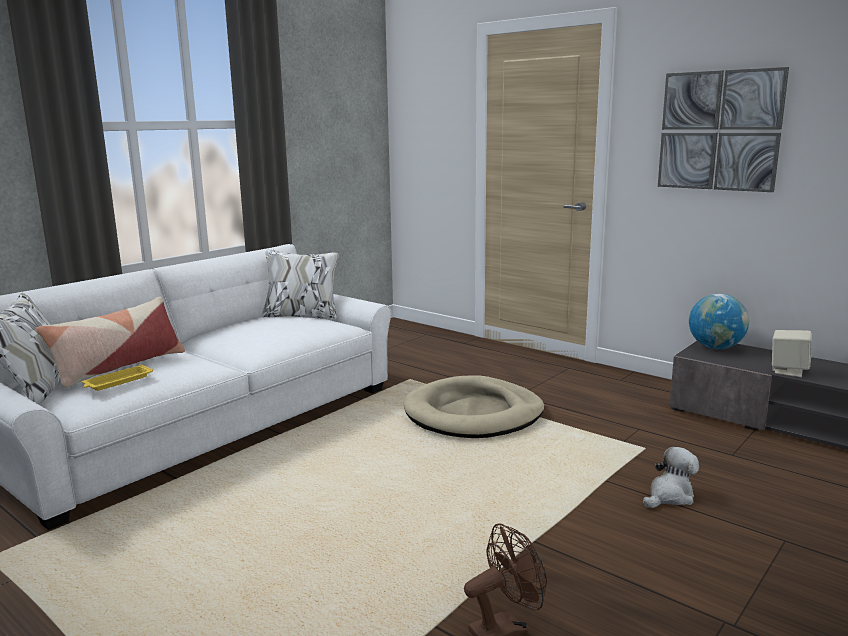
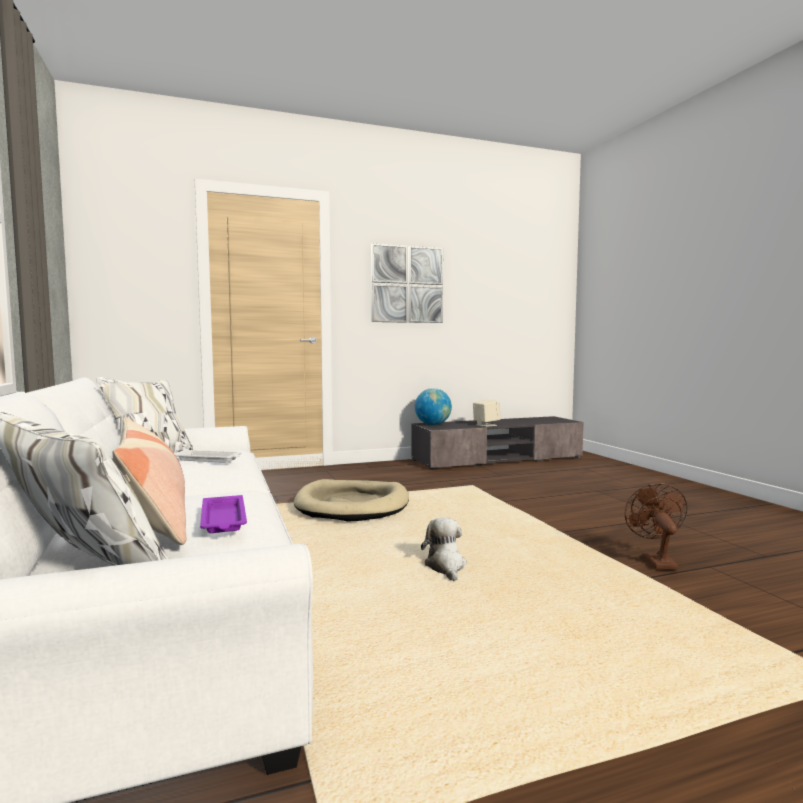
camera: 60 degrees left, 10 degrees down
(117, 382) = (223, 520): yellow tray -> purple tray
(275, 333) = (209, 459): none -> white tray
(669, 496) = (534, 495): plush toy -> plush toy (445, 567)

